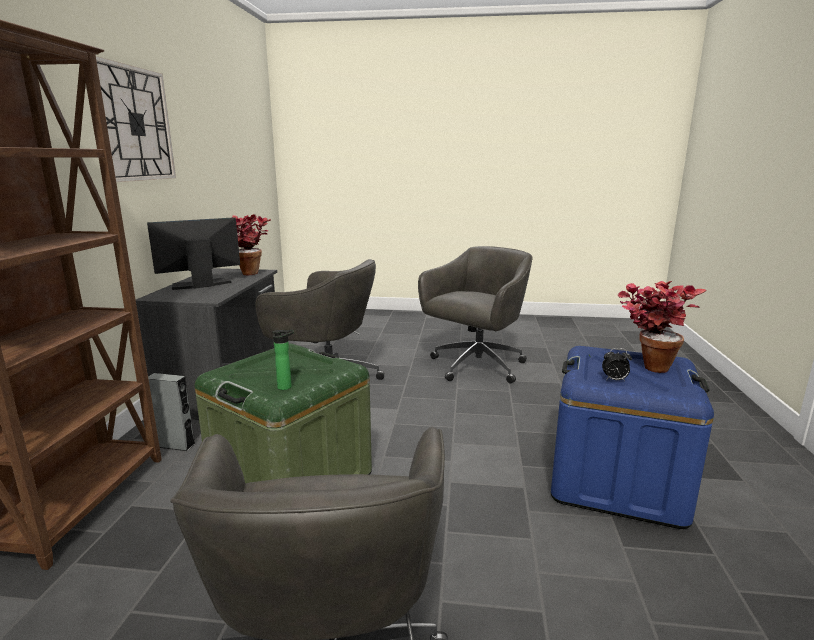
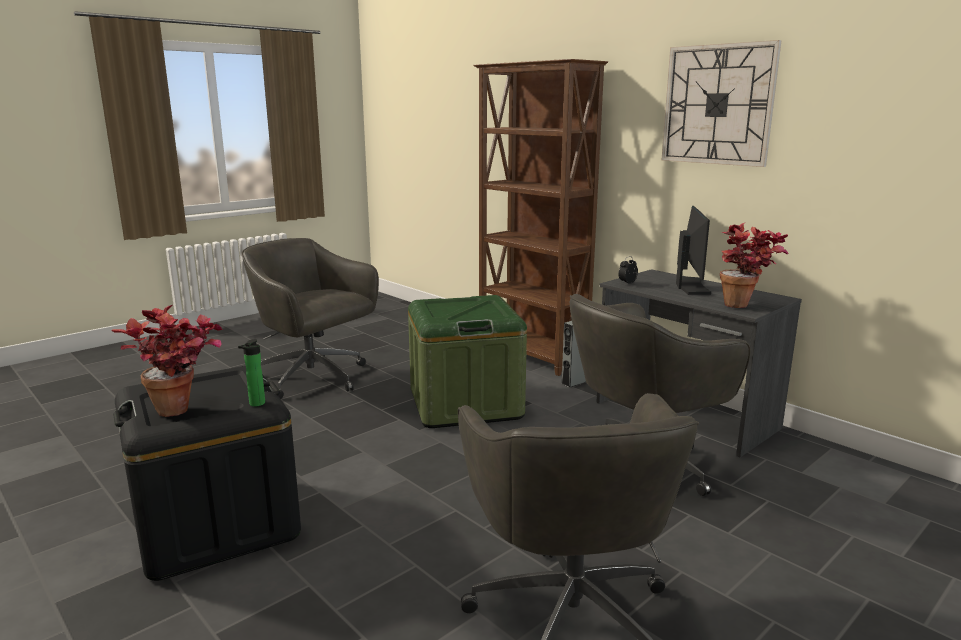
camera: 130 degrees right, 0 degrees up
(287, 387) = (436, 307): bottle -> bottle (255, 404)
(614, 380) = (214, 383): alarm clock -> alarm clock (627, 283)
(617, 481) = (216, 524): blue storage box -> black storage box

